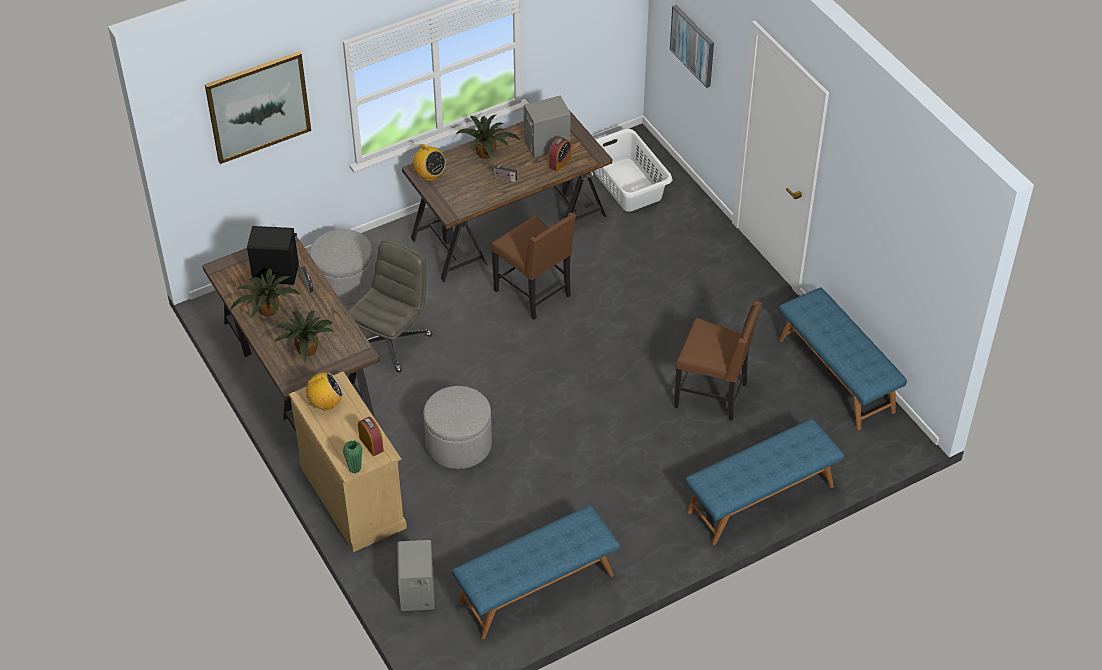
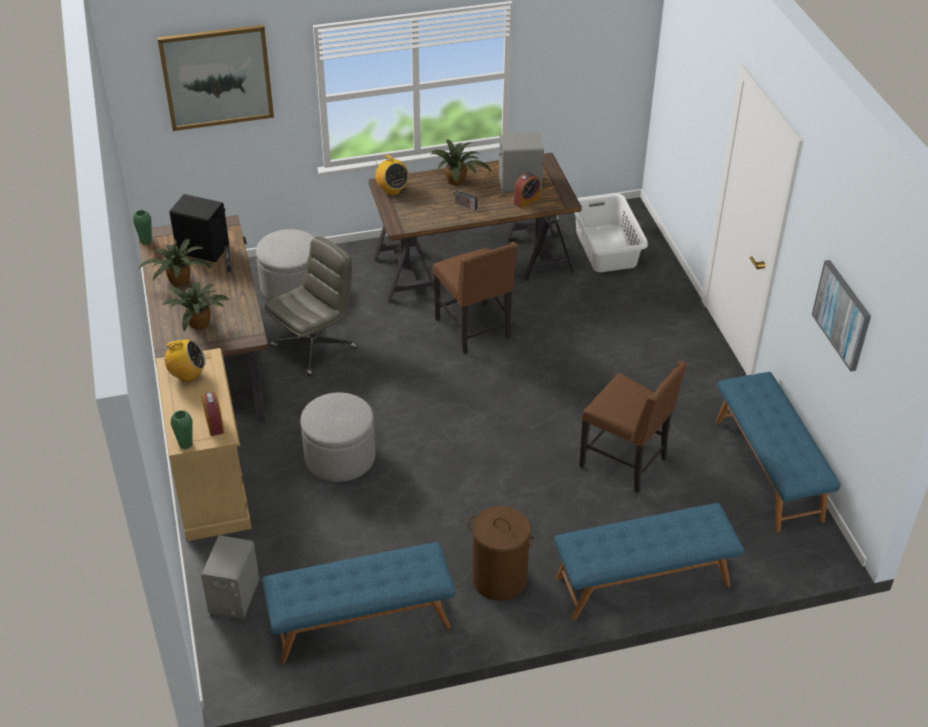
camera: 15 degrees right, 5 degrees down
(217, 275) = (146, 241): none -> green vase
(639, 524) = (499, 579): none -> brown laundry basket
(693, 45) = (687, 103): picture -> picture (842, 314)

